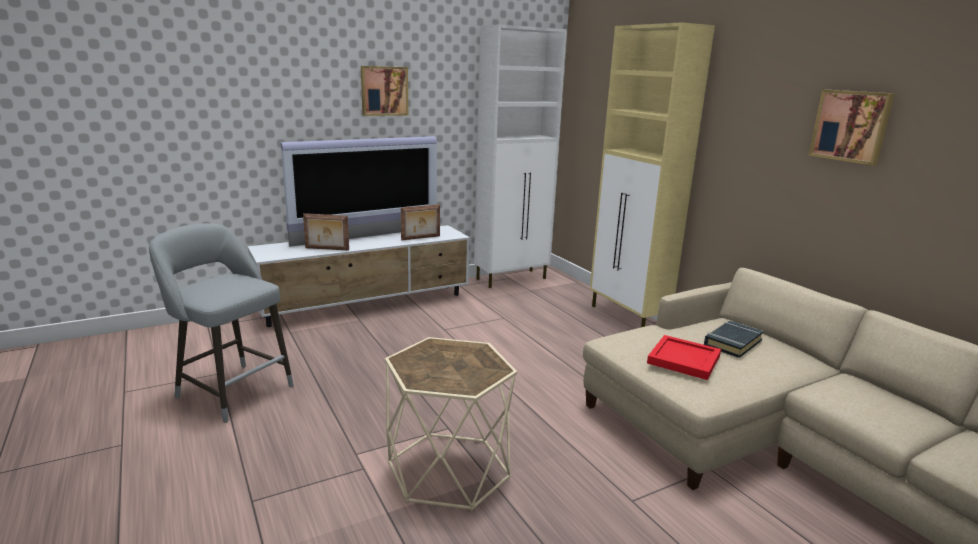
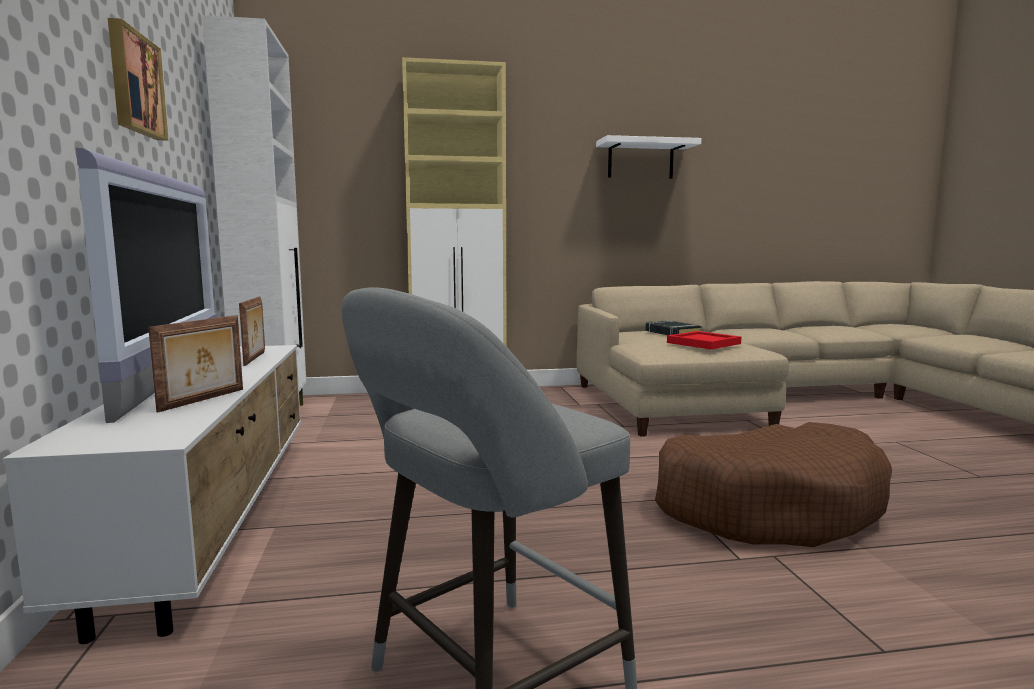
camera: 70 degrees left, 10 degrees down
(449, 470) = (767, 507): beige side table -> brown dog bed
(851, 126) = (640, 160): picture -> white shelf

